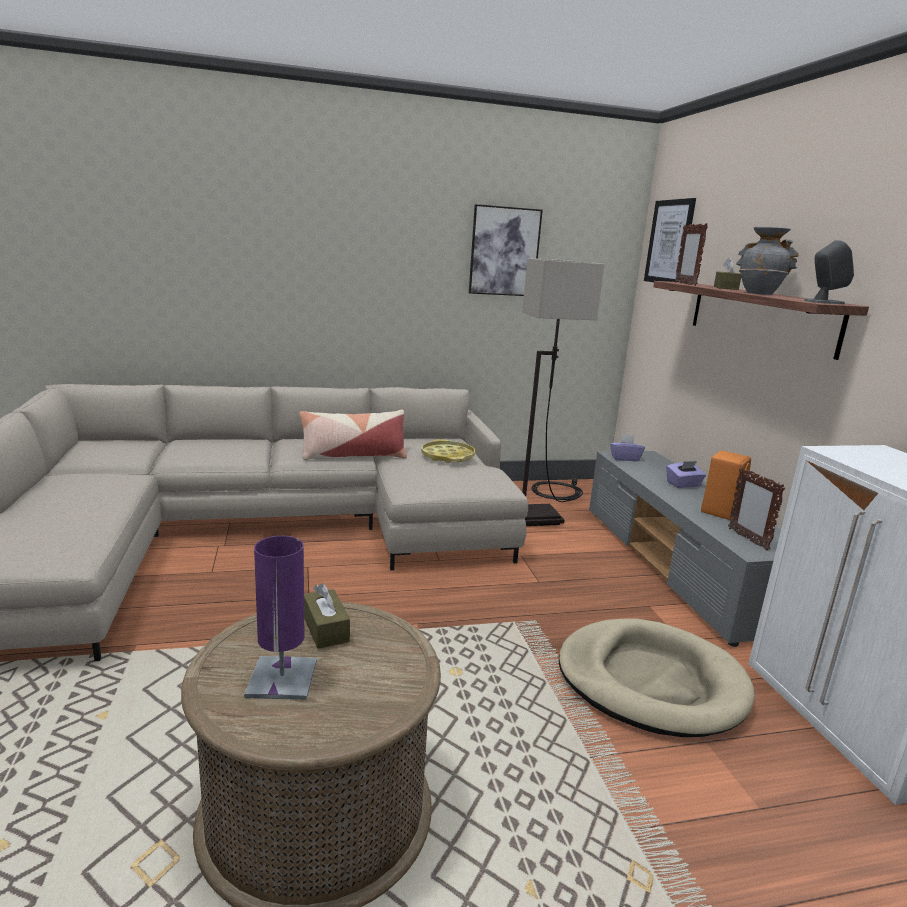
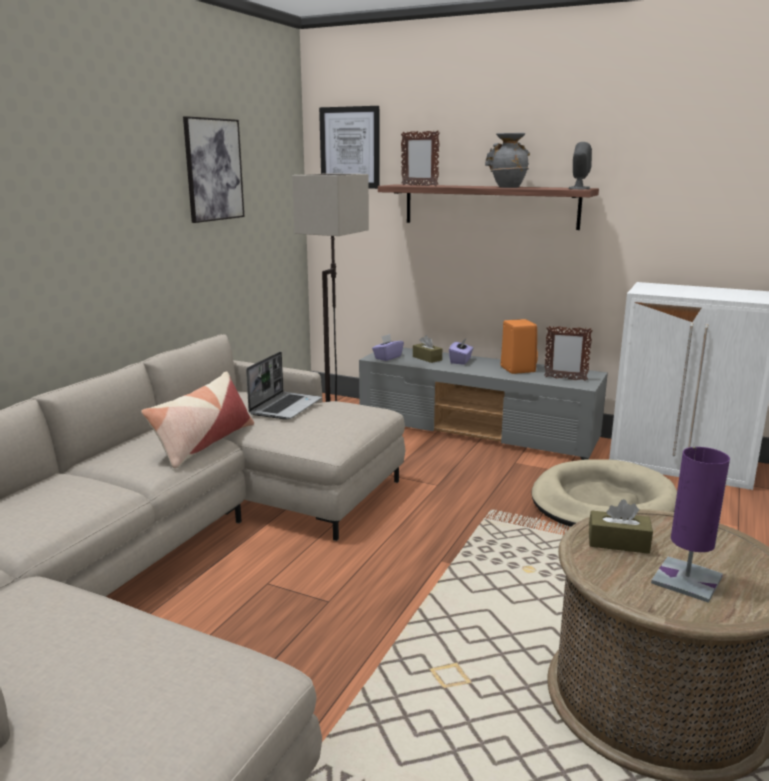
camera: 50 degrees left, 0 degrees up
(447, 456) = (285, 407): yellow tray -> laptop
(725, 288) = (458, 186): brown tissue box -> brown tissue box (427, 358)

